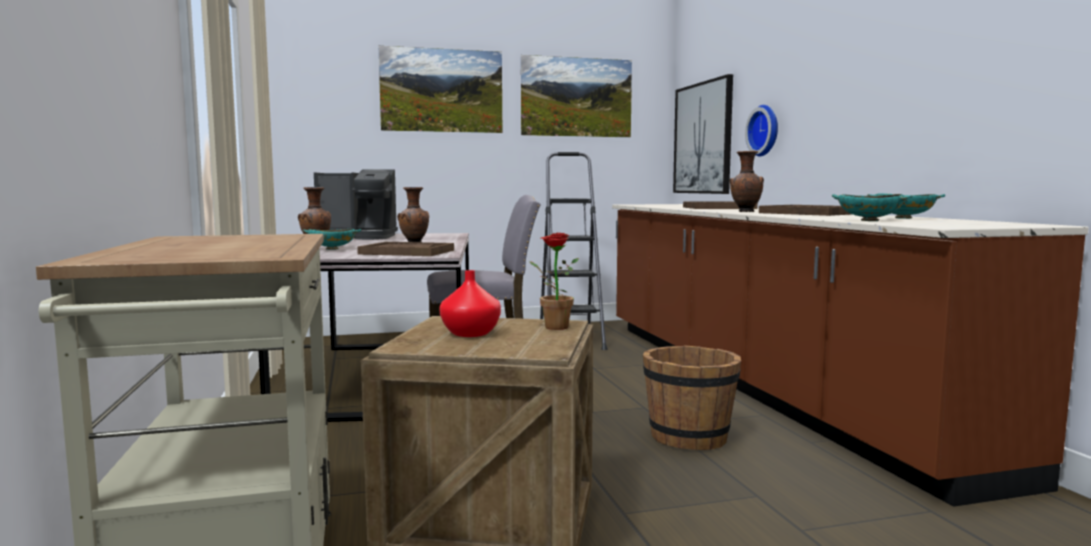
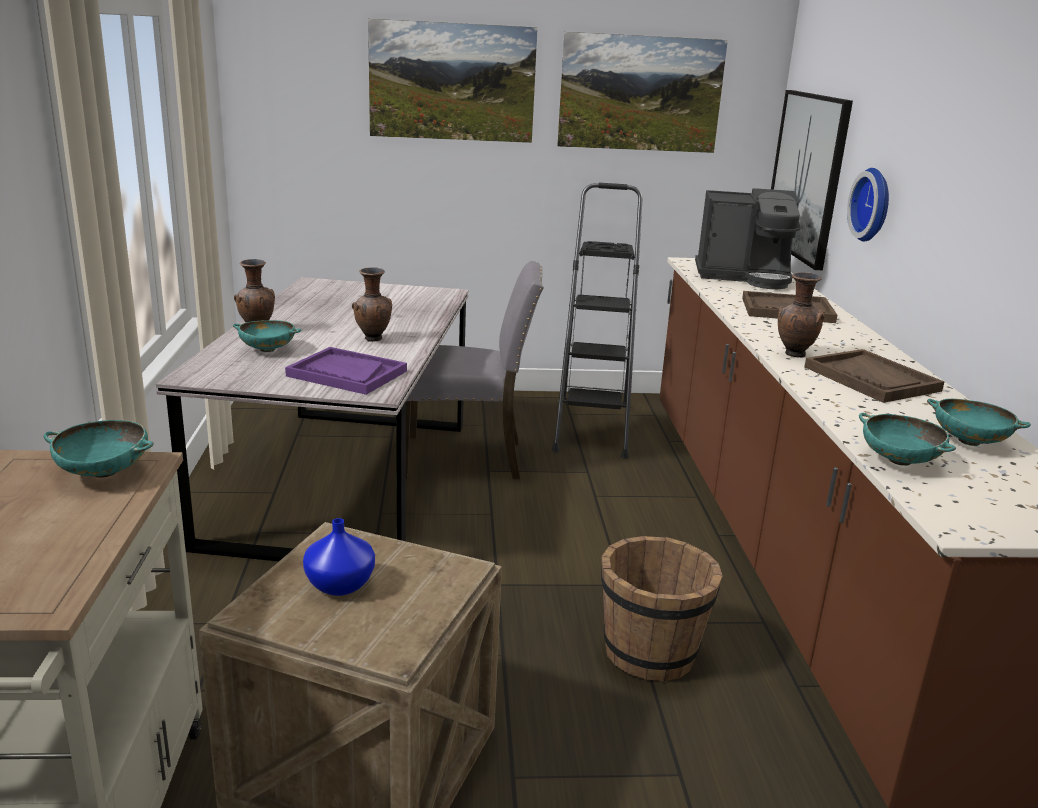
camera: 10 degrees right, 15 degrees up
(263, 237) = (104, 473): none -> turquoise bowl
(359, 237) = (324, 300): coffee machine -> coffee machine (744, 277)
(407, 252) = (346, 374): brown tray -> purple tray
(469, 333) = (339, 584): red vase -> blue vase
(551, 327) = (440, 578): potted plant -> none

